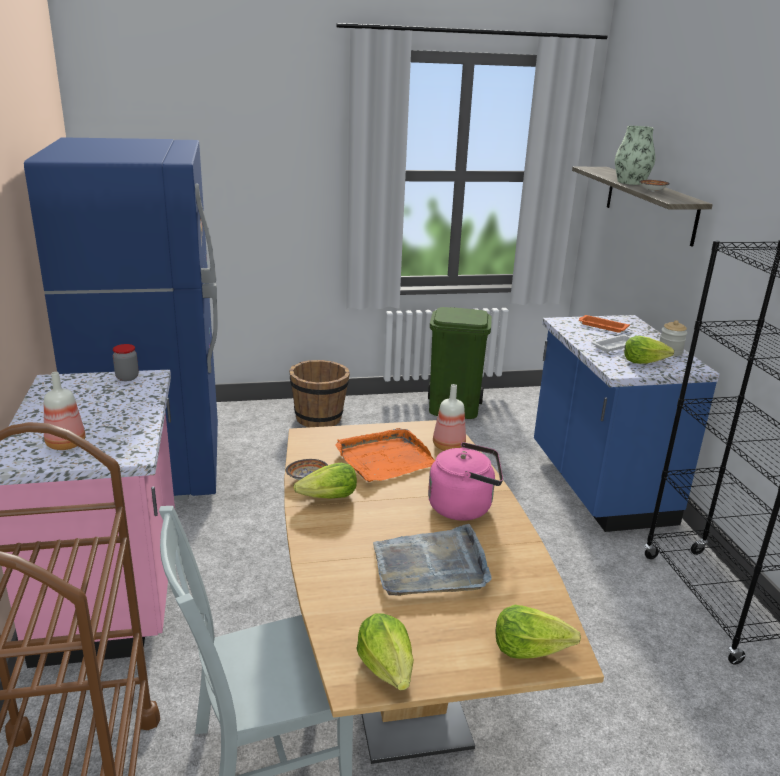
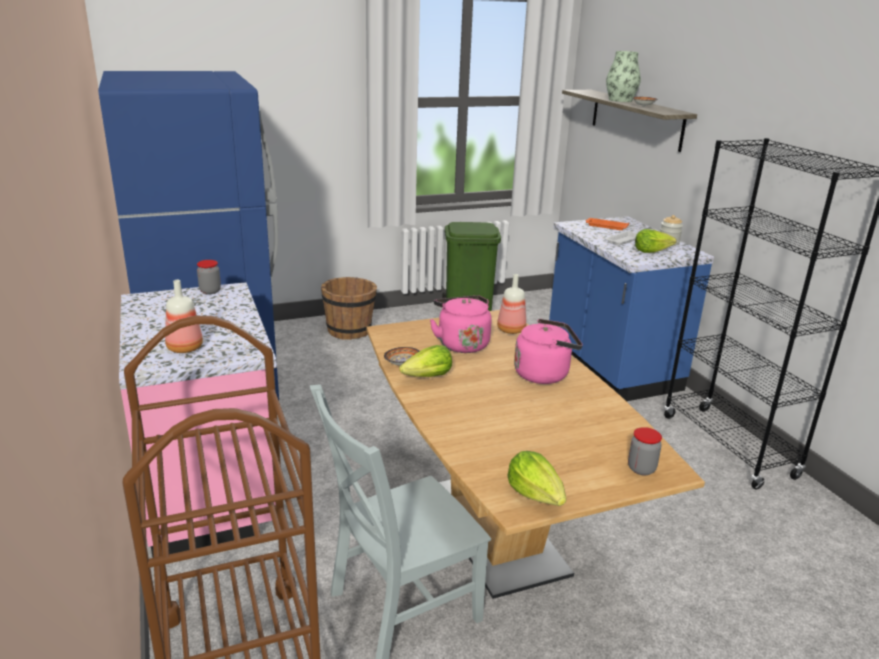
camera: 10 degrees left, 0 degrees up
(384, 459) = (461, 343): orange tray -> pink kettle
(431, 566) = (537, 419): grey tray -> none
(530, 648) = (641, 469): lettuce -> jar

